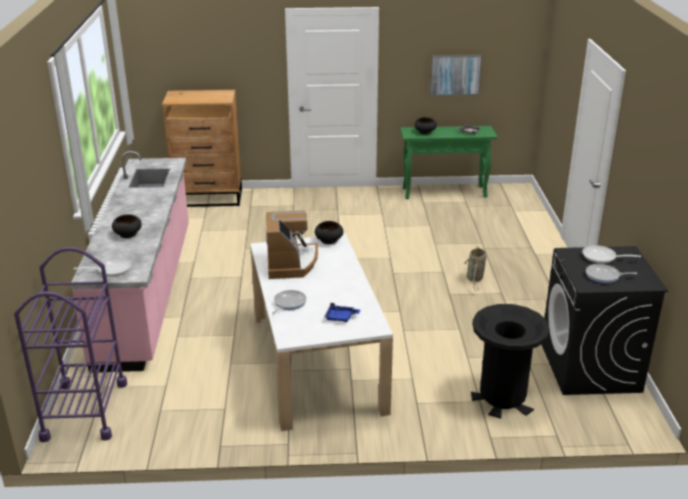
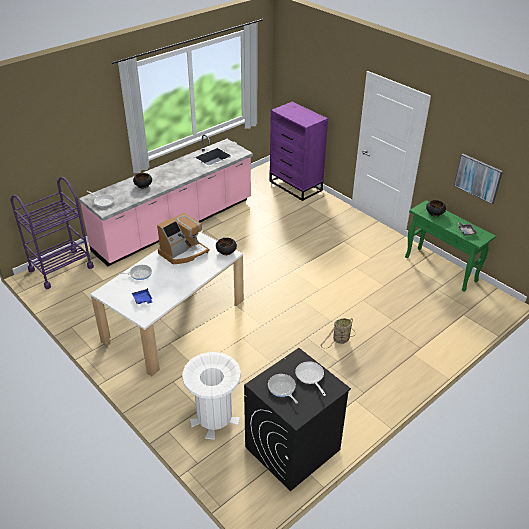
camera: 50 degrees right, 10 degrees up
(209, 198) = (295, 186): brown dresser -> purple dresser
(502, 397) = (214, 418): black trash can -> white trash can

